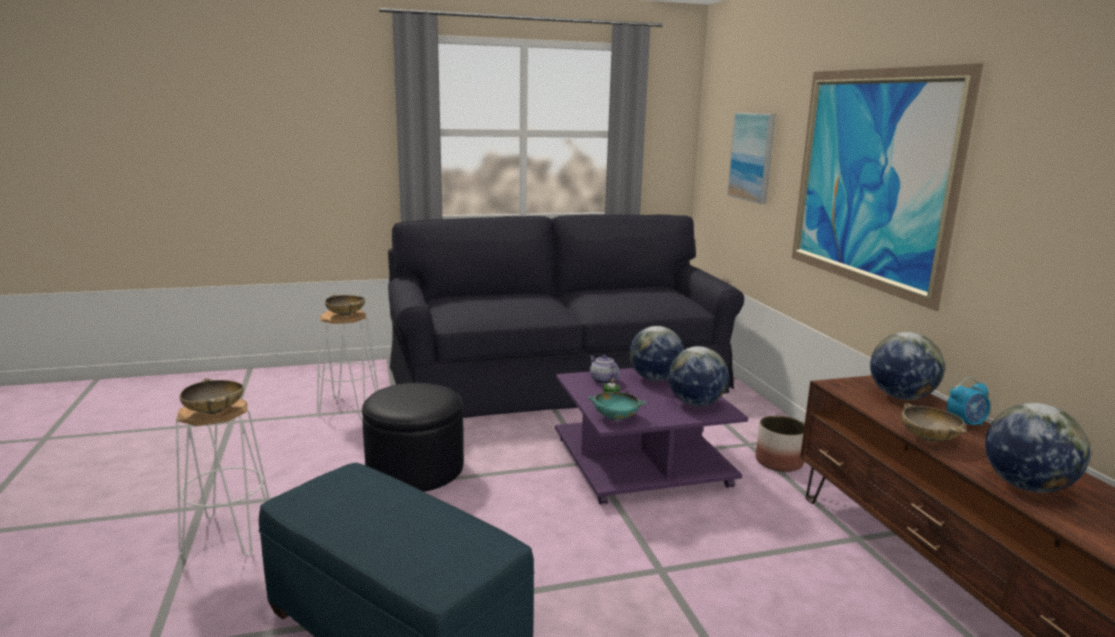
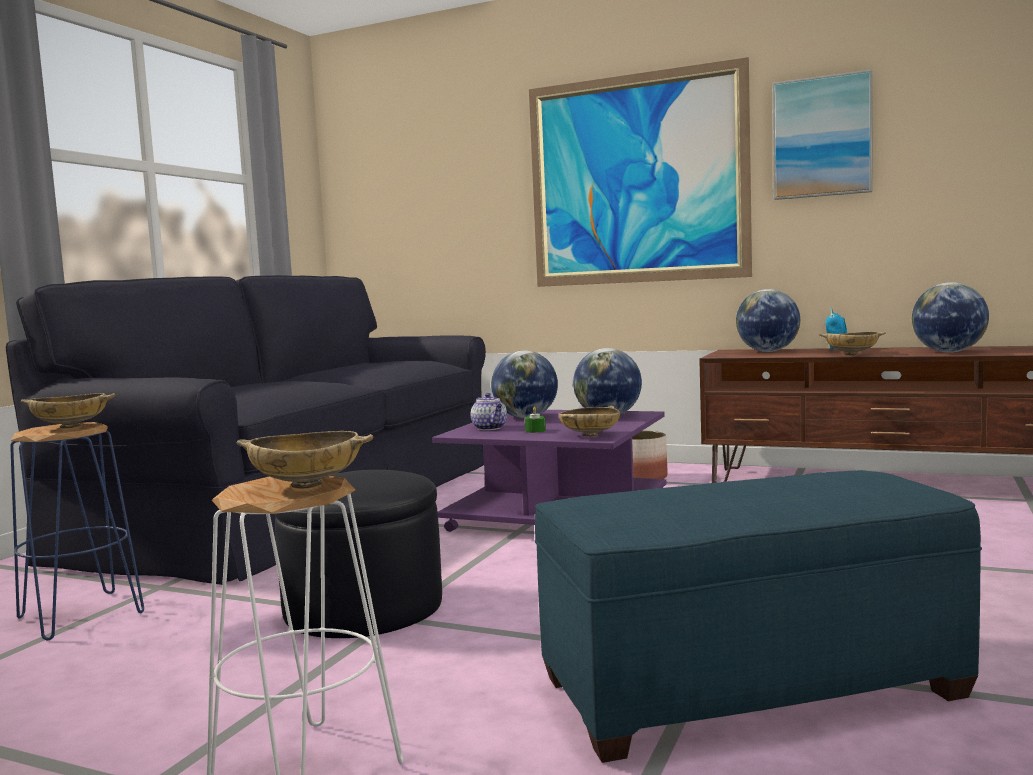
camera: 50 degrees left, 10 degrees down
(349, 408) = (80, 615): white stool -> blue stool
(602, 380) = (490, 428): teapot -> teapot turned 120 degrees counterclockwise
(615, 418) = (589, 435): turquoise bowl -> beige bowl
(752, 156) = (441, 194): picture -> picture (822, 137)

